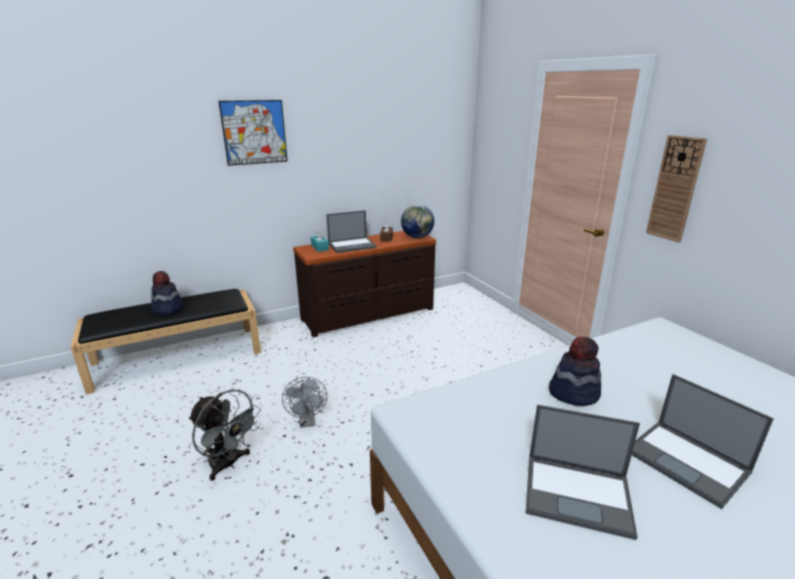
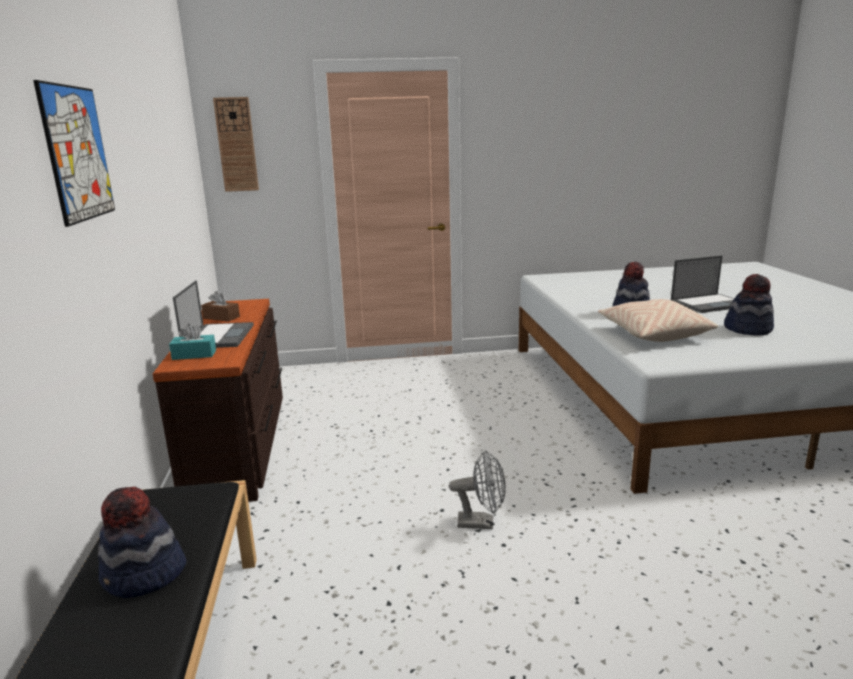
camera: 70 degrees left, 5 degrees down
(228, 464) = (550, 599): grey fan -> none
(417, 237) = (247, 304): globe -> none
(495, 410) = (653, 334): none -> beige pillow
(579, 494) = (748, 329): laptop -> hat
(675, 189) = (503, 168): wall clock -> wall clock (236, 145)

